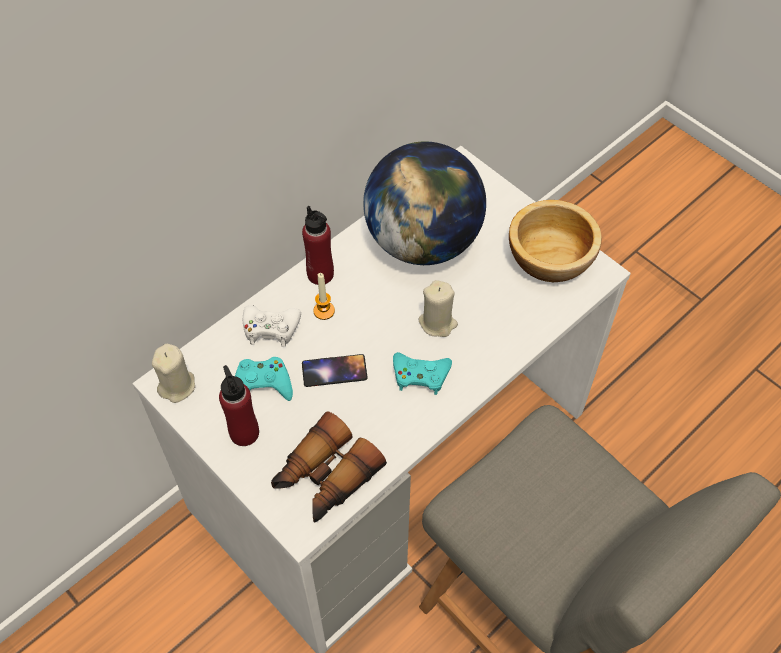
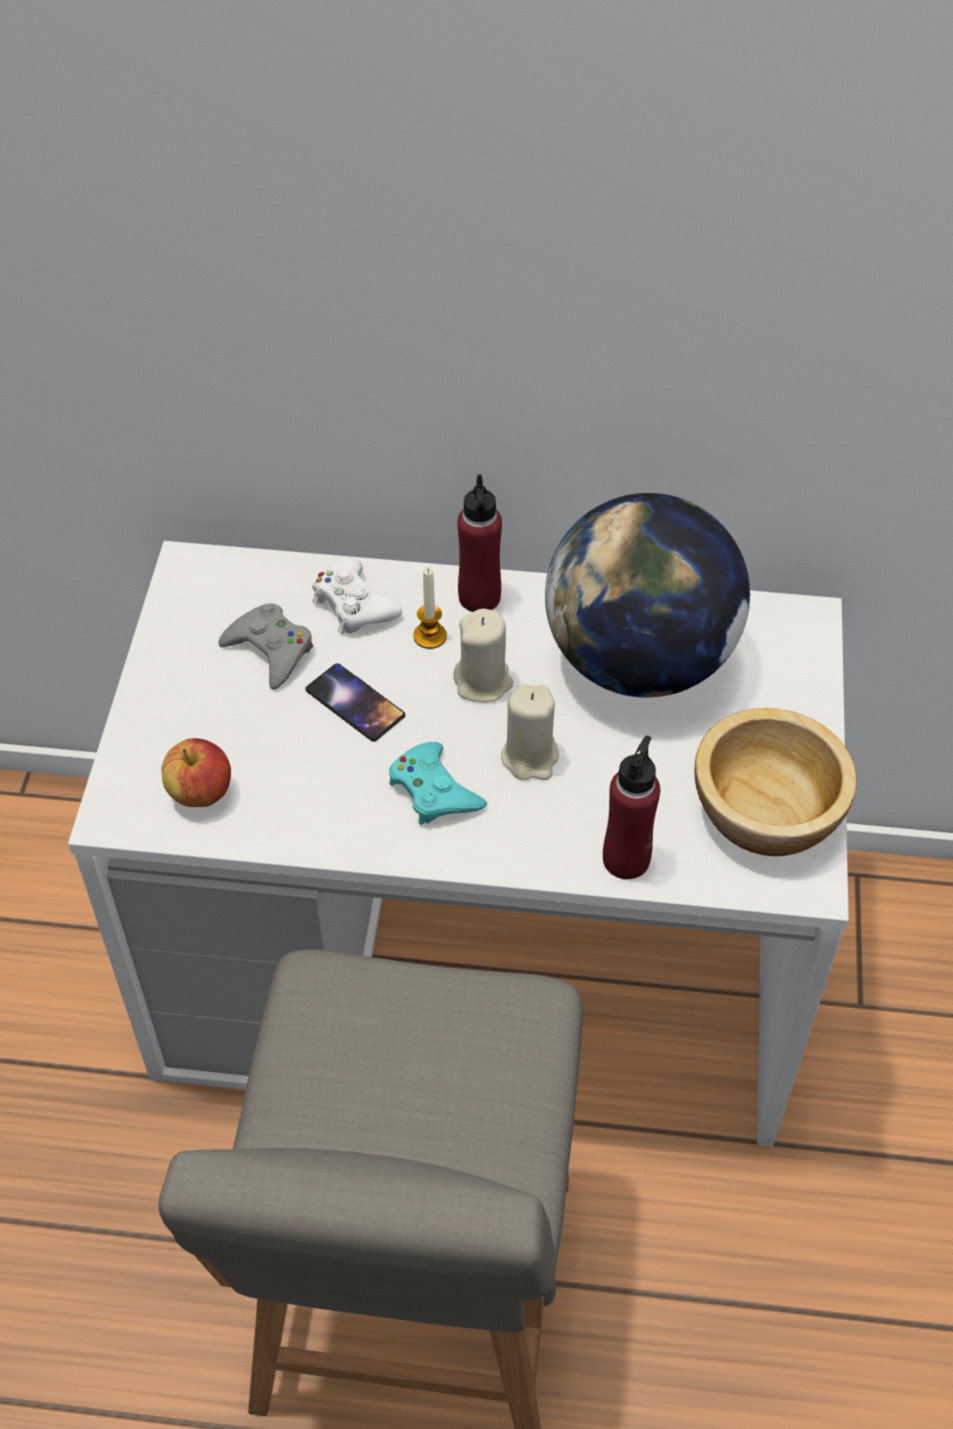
camera: 50 degrees right, 5 degrees down
(177, 385) = (196, 579): beige candle -> beige candle (483, 682)
(244, 432) = (191, 678): red bottle -> red bottle (626, 859)
(262, 384) = (270, 650): turquoise game controller -> grey game controller
(325, 477) = (200, 793): binoculars -> apple

